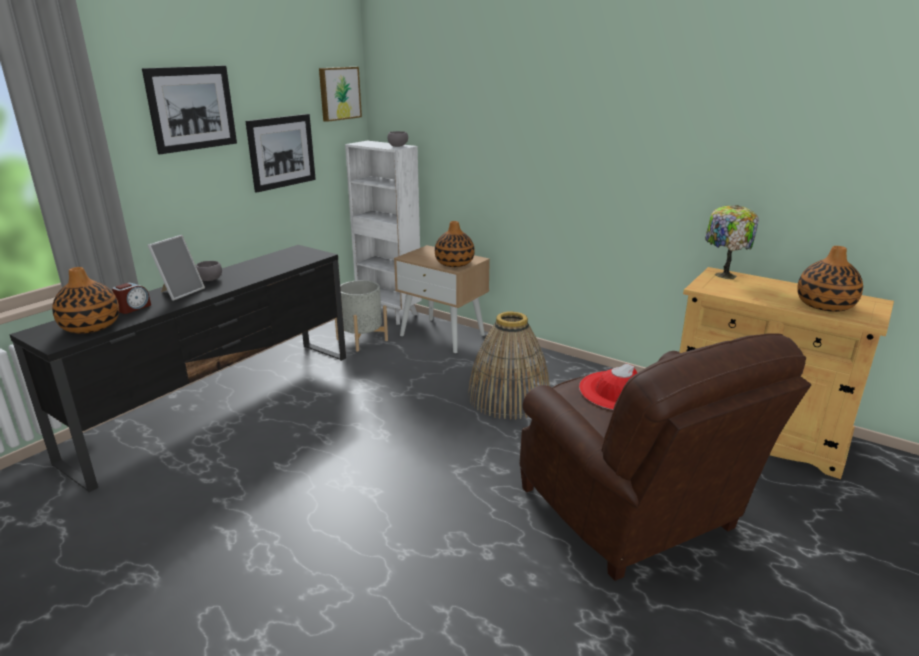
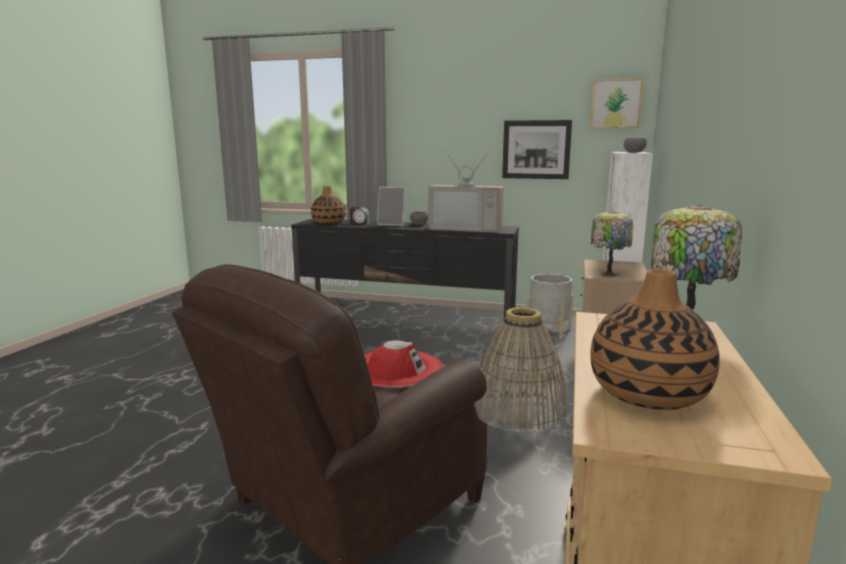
camera: 70 degrees right, 10 degrees down
(192, 108) = (460, 108): picture -> none
(276, 264) = (466, 228): none -> television
(454, 263) = (608, 274): vase -> table lamp

